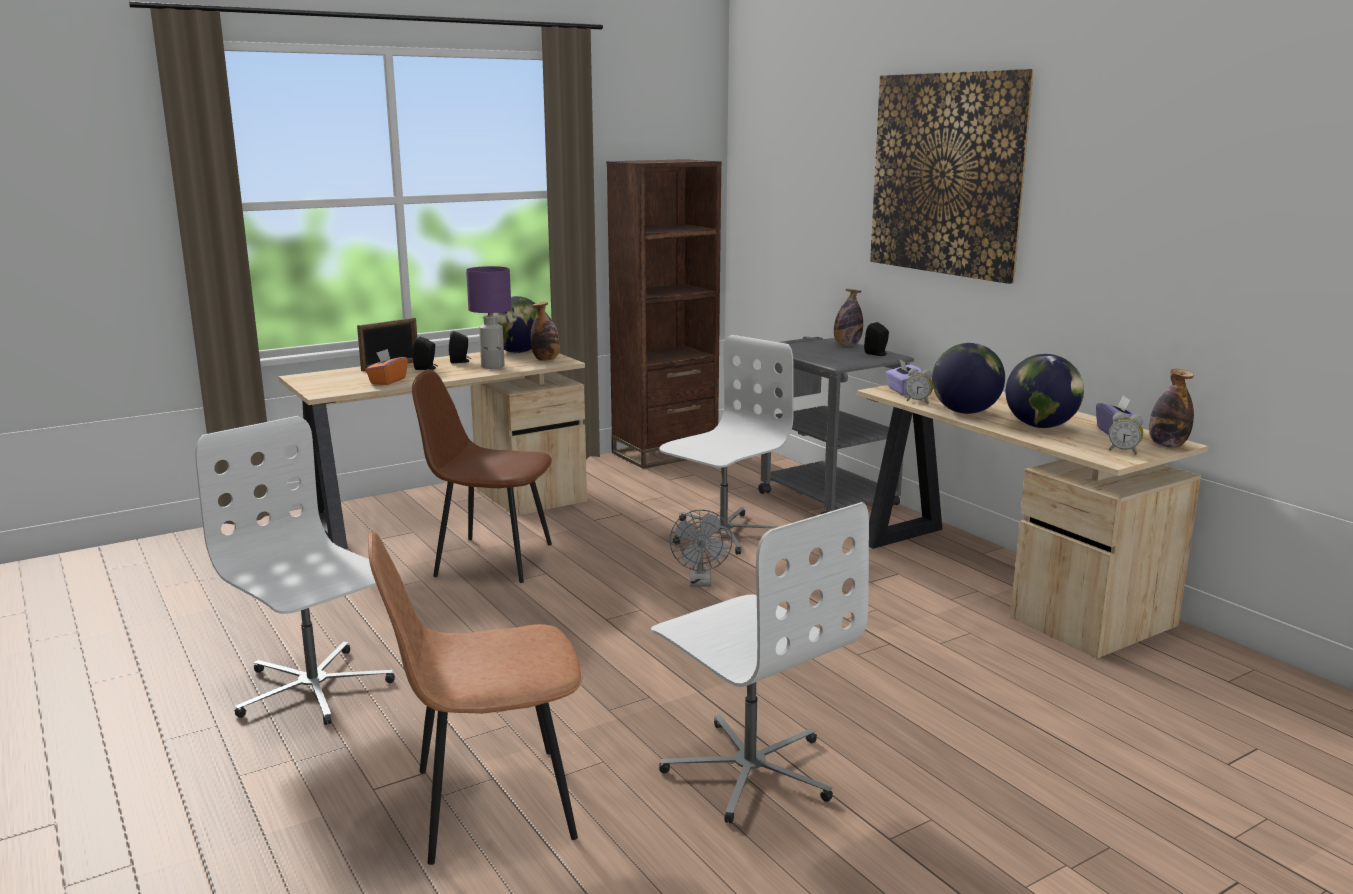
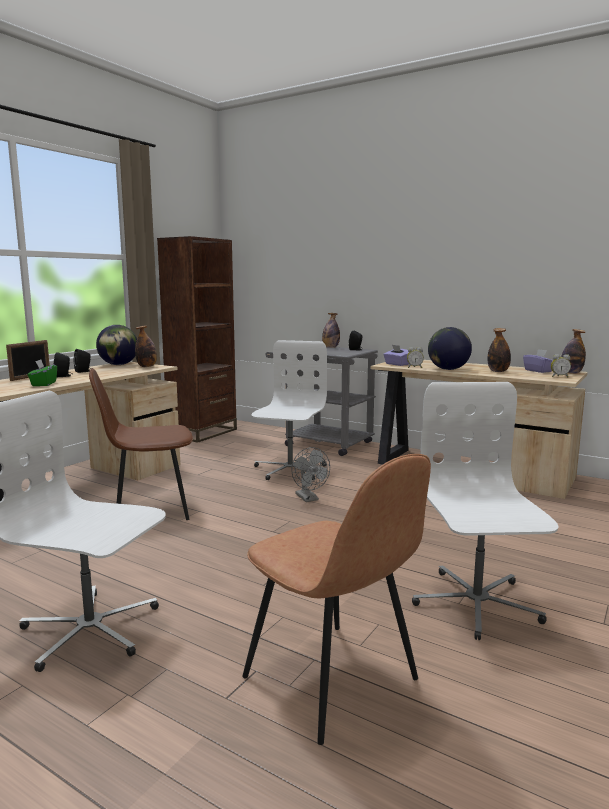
camera: 25 degrees left, 5 degrees down
(387, 381) = (43, 384): orange tissue box -> green tissue box
(488, 804) = (333, 681): brown chair -> brown chair turned 90 degrees counterclockwise
(493, 366) = (114, 372): purple table lamp -> none
(750, 770) = (475, 603): white office chair -> white office chair turned 120 degrees counterclockwise
(946, 174) = (395, 238): picture -> none
(1041, 426) = (498, 371): globe -> bottle

